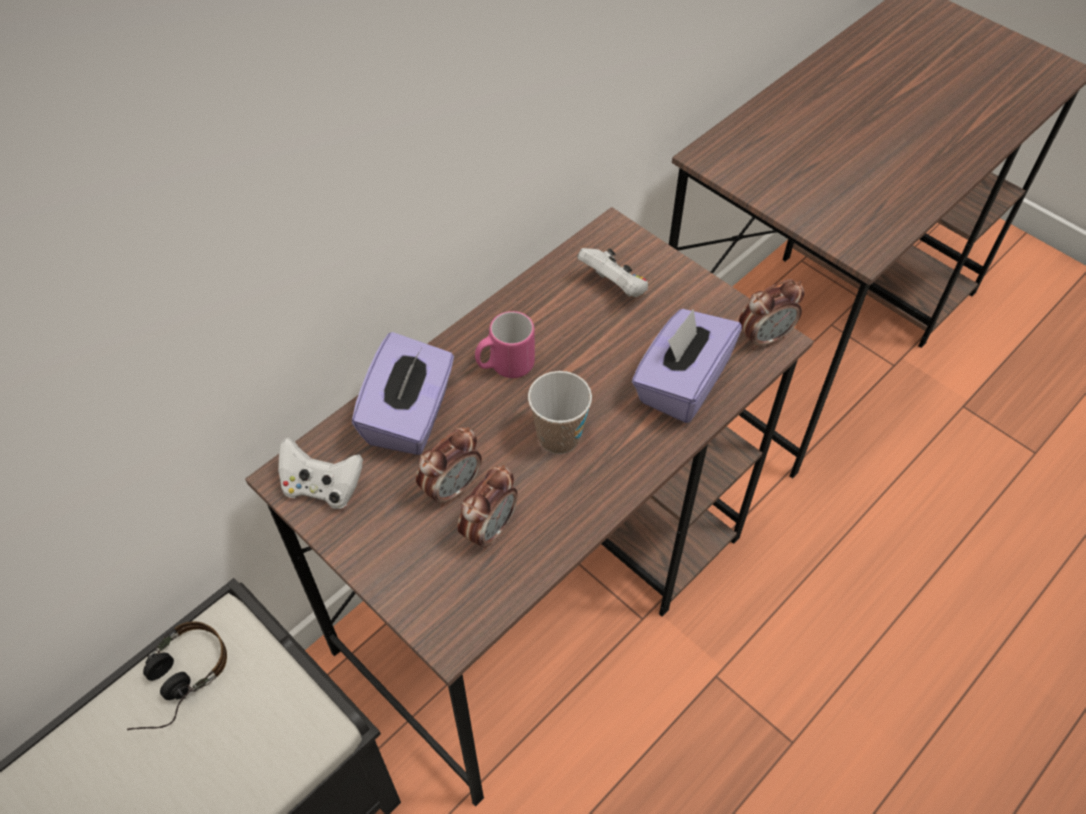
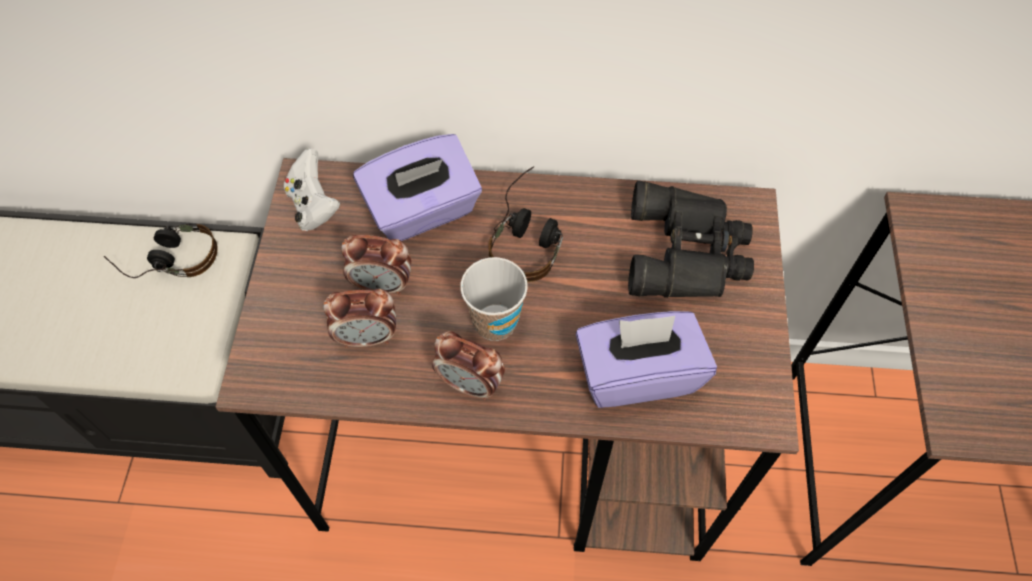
camera: 50 degrees right, 5 degrees up
(505, 366) = (529, 236): pink mug -> headphones
(614, 287) = (689, 252): white game controller -> black binoculars
(764, 338) = (757, 406): alarm clock -> alarm clock (470, 384)

